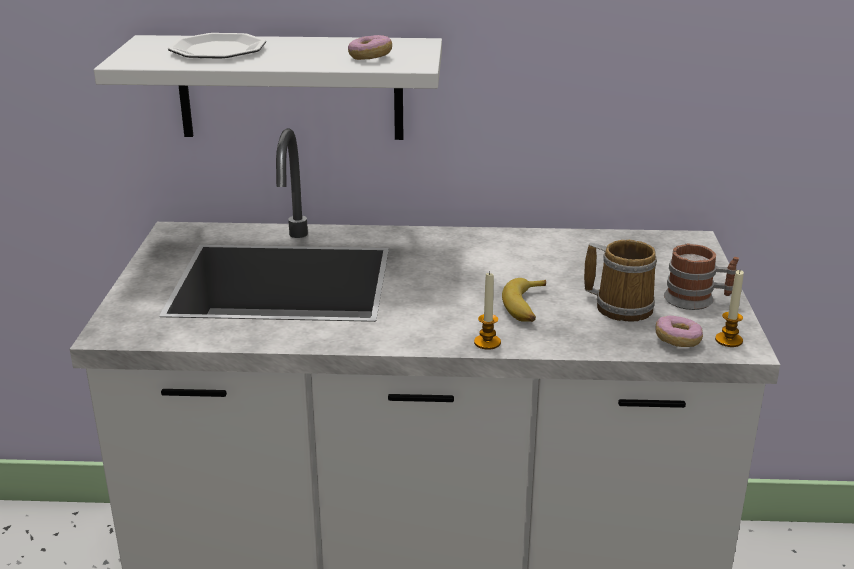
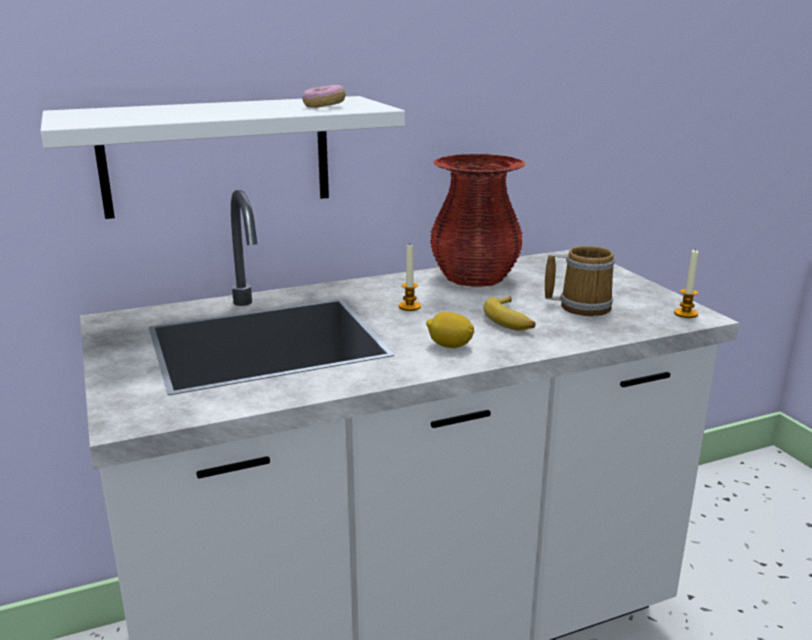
camera: 25 degrees left, 5 degrees down
(218, 50) = (161, 112): plate -> none
(435, 323) = (449, 346): none -> lemon
(487, 342) = (511, 352): candle -> candle (409, 306)
(545, 249) = (474, 278): none -> red vase
(677, 341) = (652, 321): donut -> none
(697, 299) = (629, 292): mug -> none

